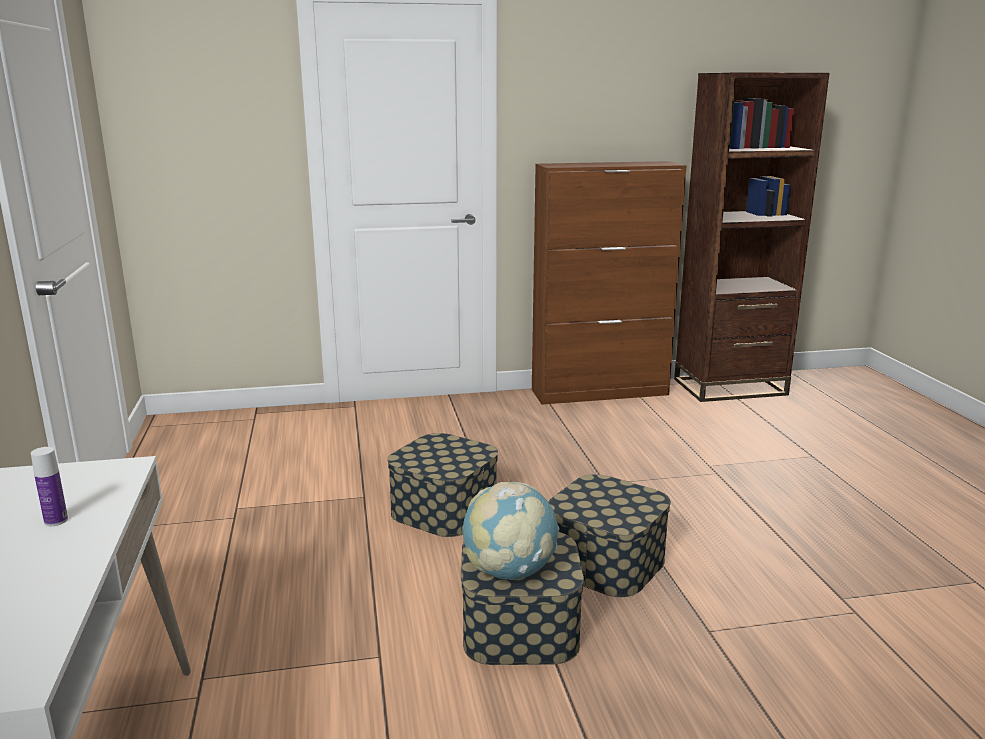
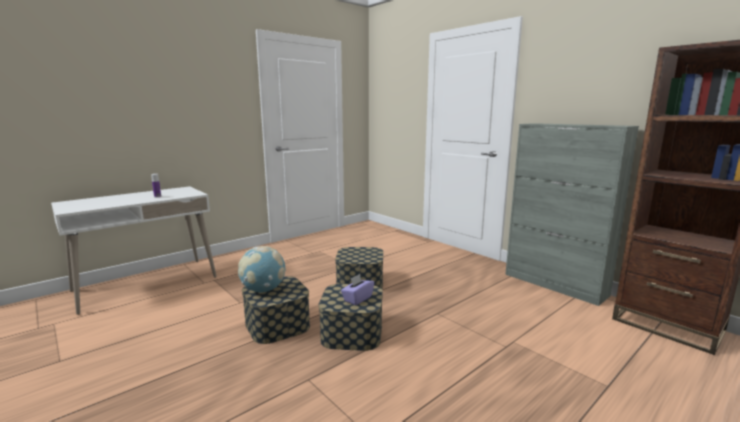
camera: 60 degrees right, 5 degrees down
(600, 392) = (555, 285): brown cabinet -> grey cabinet
(620, 499) = (357, 299): none -> purple tissue box

